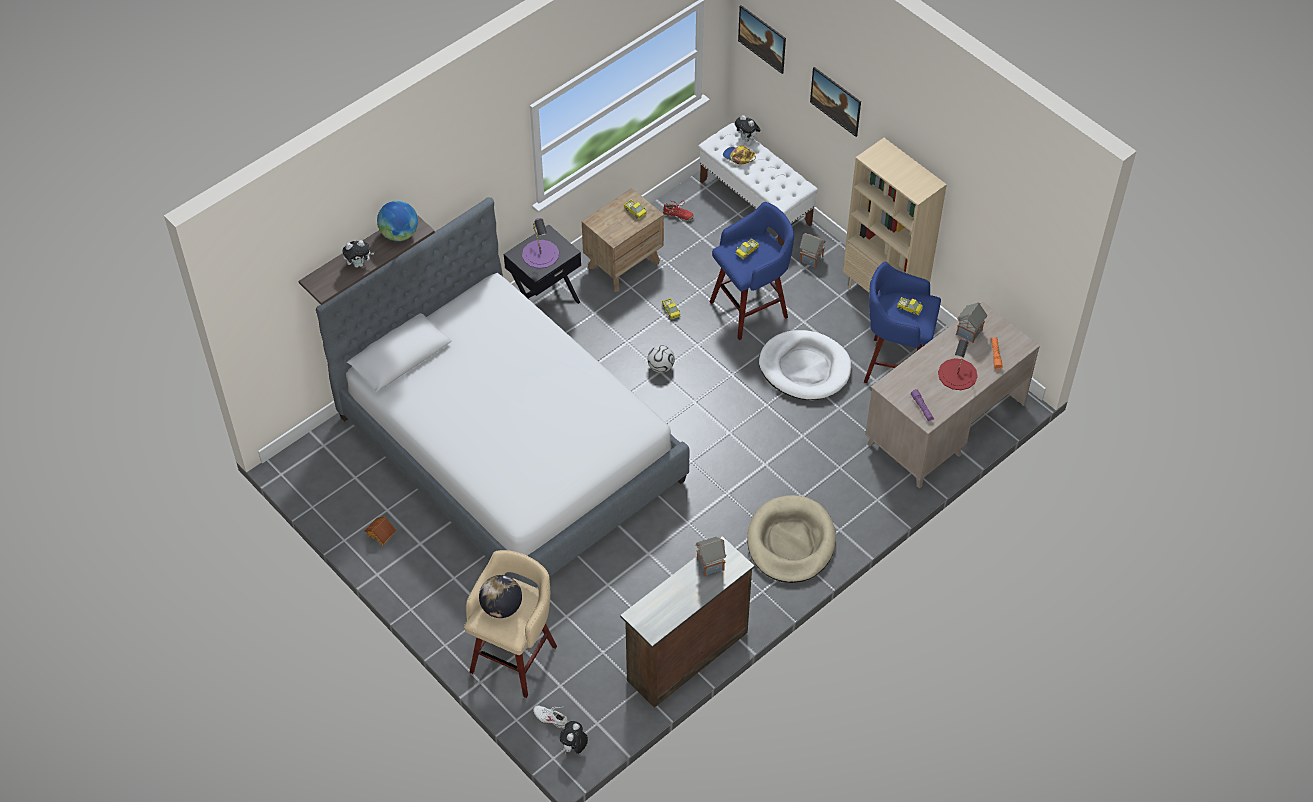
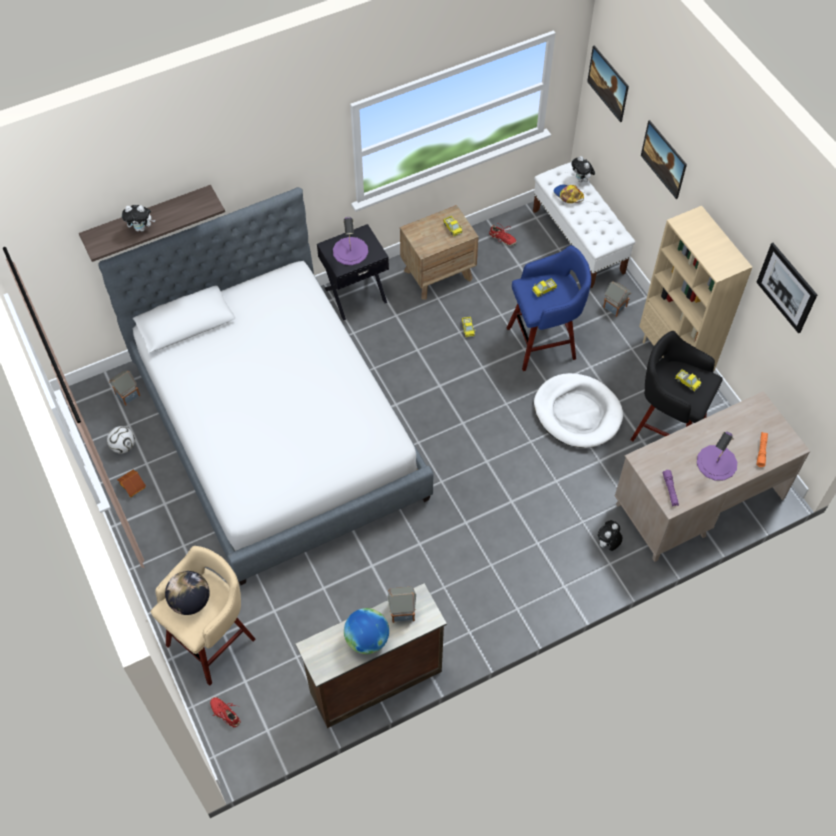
camera: 15 degrees right, 5 degrees up
(399, 234) = (190, 207): globe -> globe (367, 639)
(551, 718) = (226, 713): white shoe -> red shoe
(574, 747) = (237, 749): plush toy -> plush toy (607, 544)
(660, 367) = (441, 381): football -> football (123, 446)
(791, 542) = (512, 587): beige dog bed -> none
(895, 365) = (665, 429): blue stool -> black stool
(957, 374) = (716, 463): red table lamp -> purple table lamp
(969, 333) = (740, 421): toy house -> toy house (127, 395)
(983, 195) = (786, 287): none -> picture

